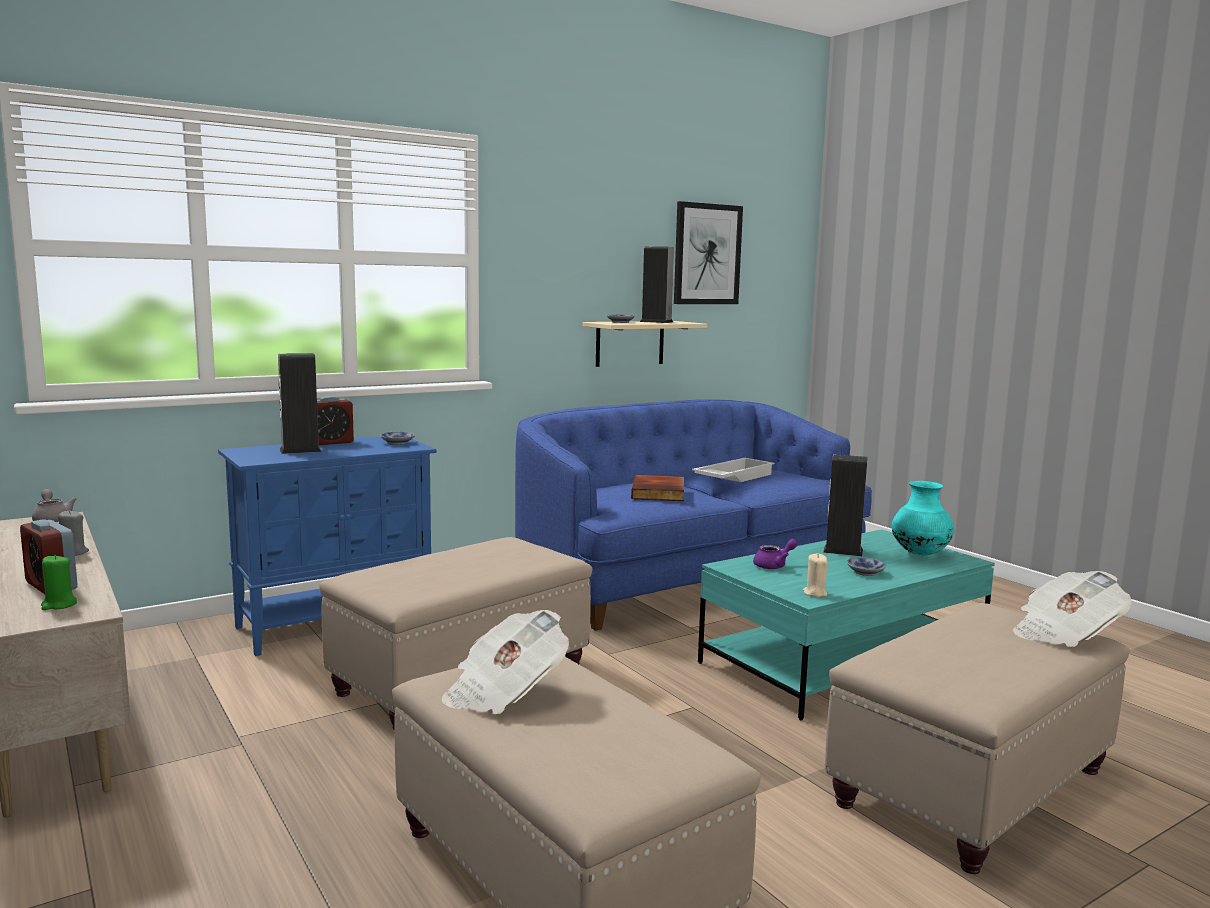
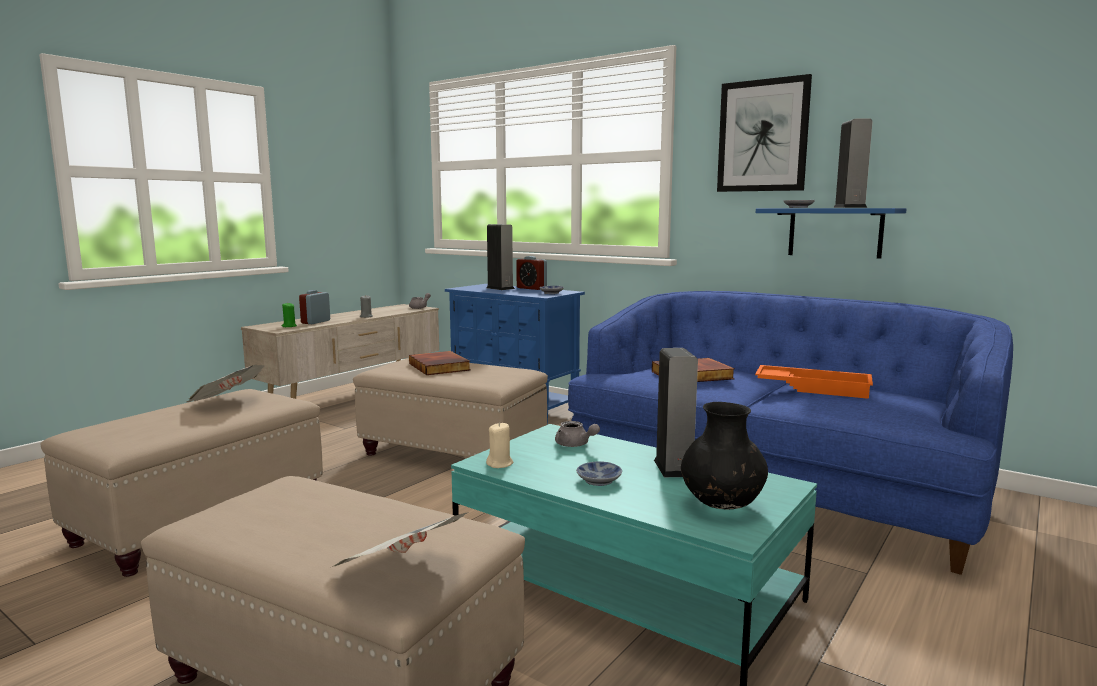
camera: 70 degrees right, 0 degrees up
(432, 569) = (440, 367): none -> book
(630, 343) = (835, 232): beige shelf -> blue shelf
(707, 254) = (966, 122): picture -> picture (763, 136)
(732, 477) = (813, 388): white tray -> orange tray
(774, 565) = (575, 445): purple teapot -> grey teapot
(920, 554) = (722, 506): turquoise vase -> black vase

